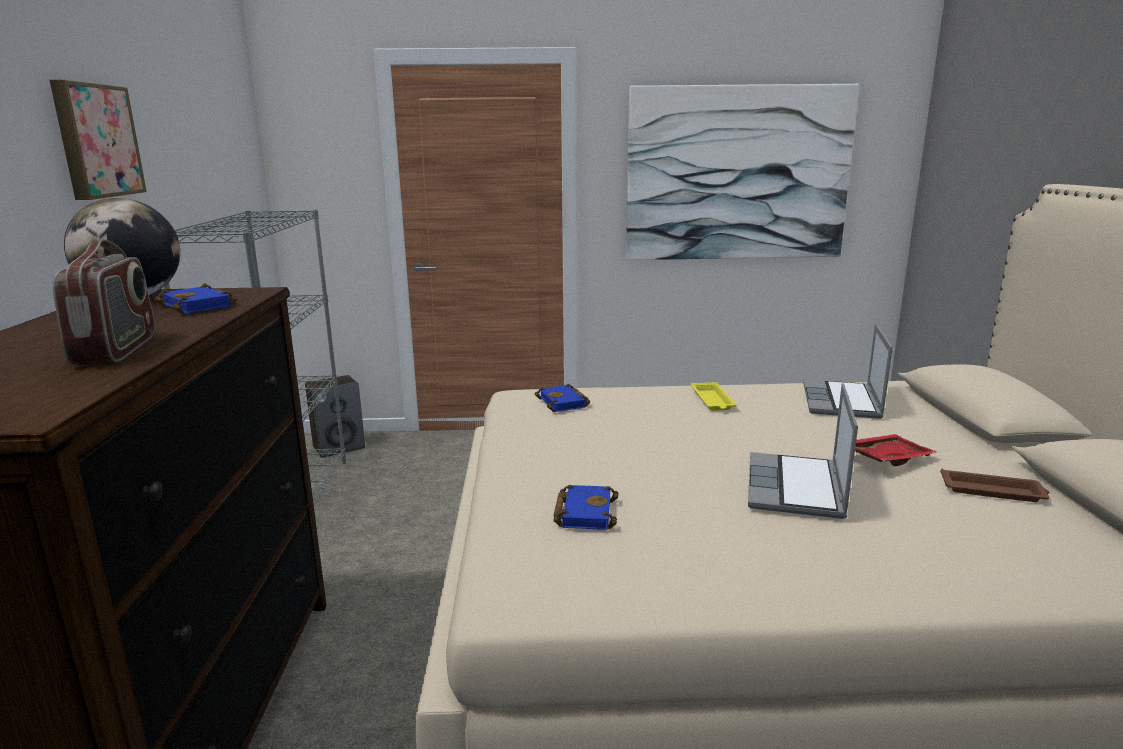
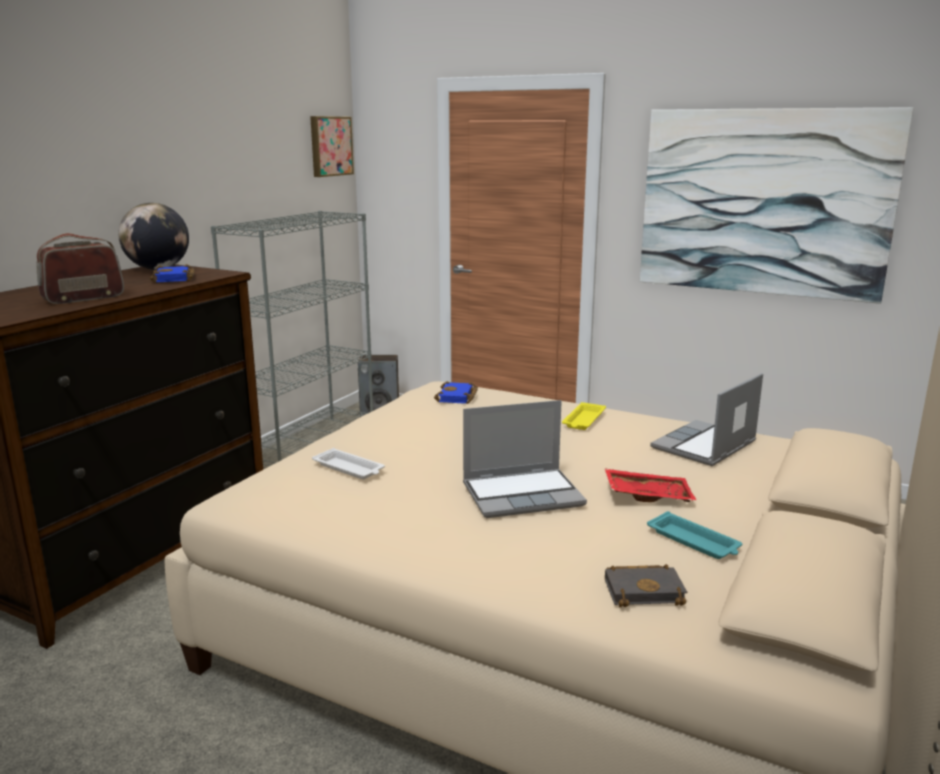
camera: 30 degrees right, 0 degrees up
(95, 141) = (169, 162): picture -> picture (330, 146)
(117, 350) = (83, 298): radio -> radio turned 150 degrees counterclockwise
(584, 512) = (349, 469): blue book -> white tray
(796, 488) = (523, 494): laptop -> laptop turned 150 degrees counterclockwise
(993, 491) = (694, 541): brown tray -> turquoise tray
(1051, 552) = (645, 590): none -> black book

